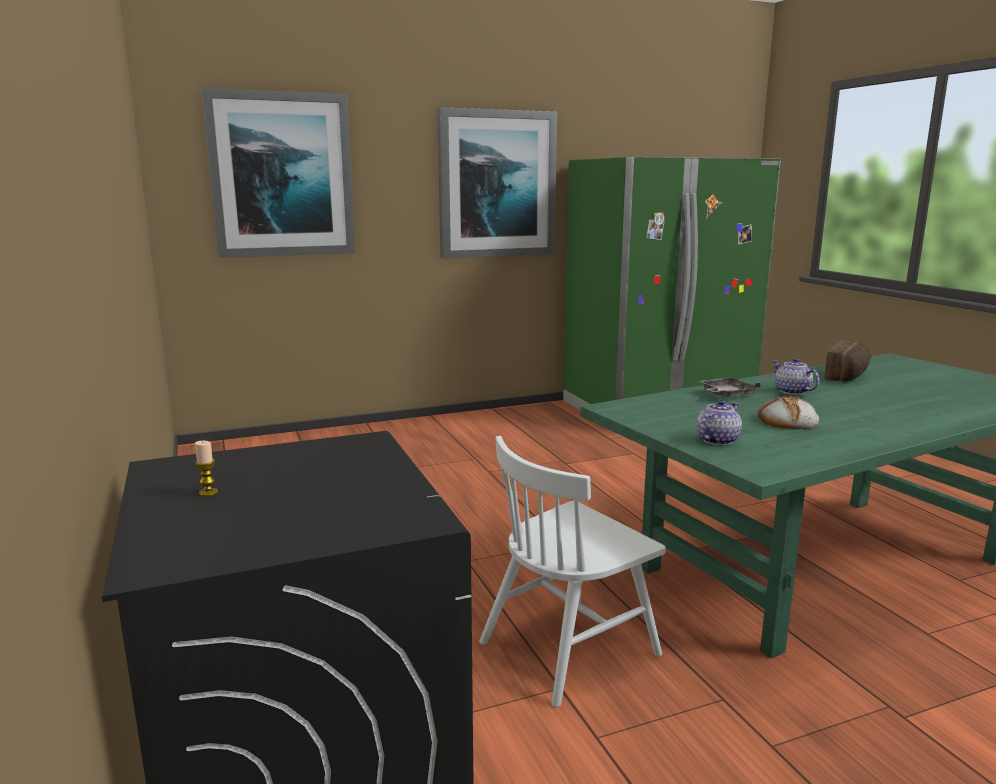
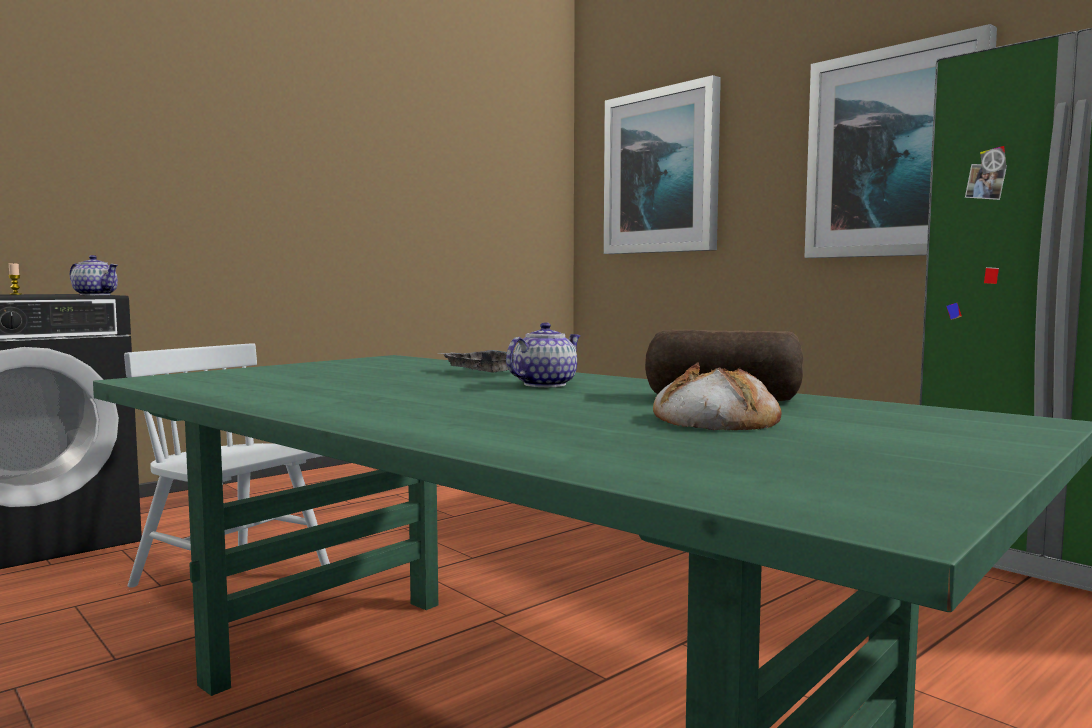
camera: 70 degrees right, 10 degrees down
(716, 440) = (262, 372): teapot -> teapot (95, 295)
(786, 421) = (359, 383): bread -> bread (714, 419)

